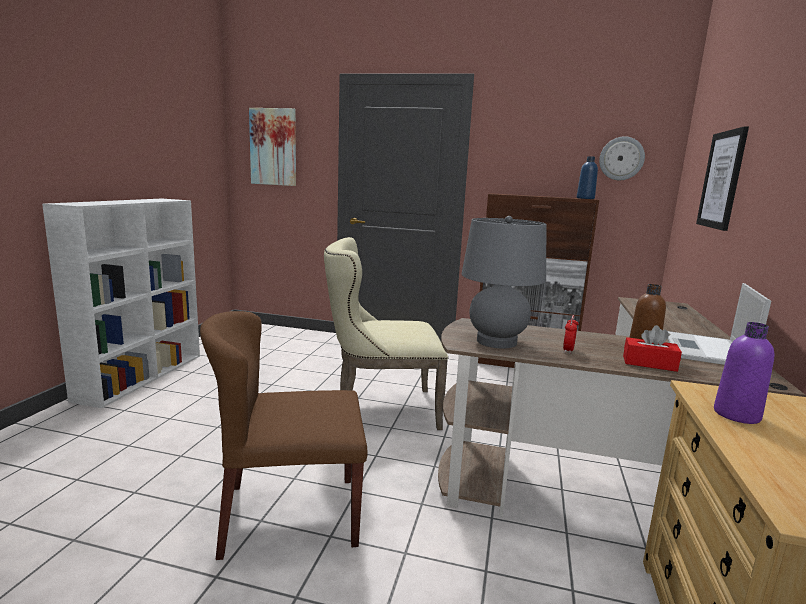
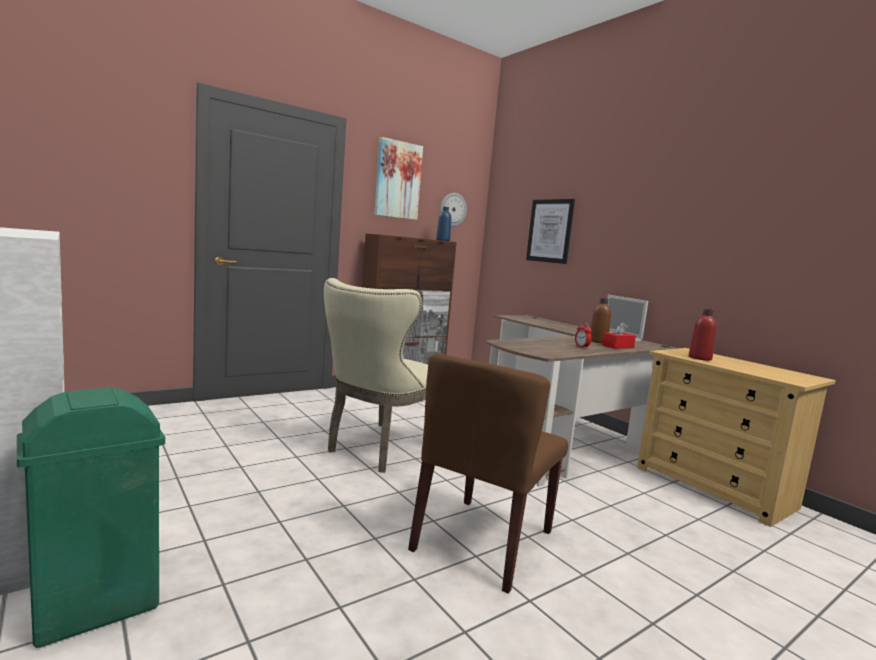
camera: 50 degrees left, 5 degrees down
(78, 427) = (95, 610): none -> green trash can
(273, 147) = (89, 158): picture -> picture (398, 180)
(496, 341) = (548, 349): grey table lamp -> none
(736, 415) = (700, 358): purple bottle -> red bottle

